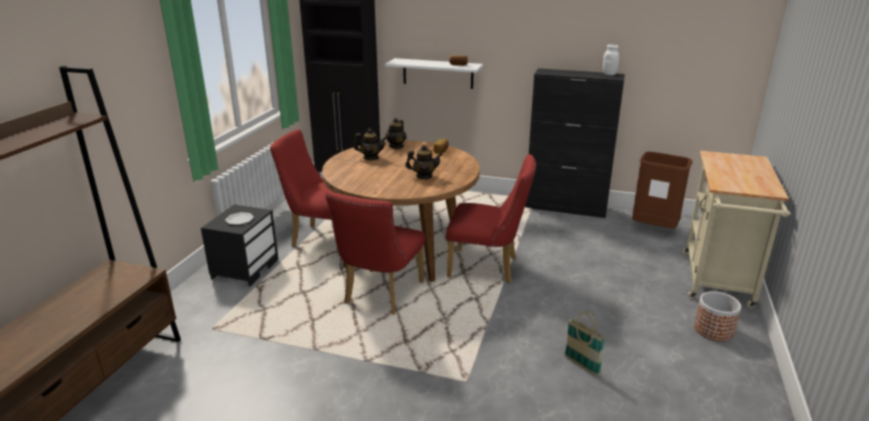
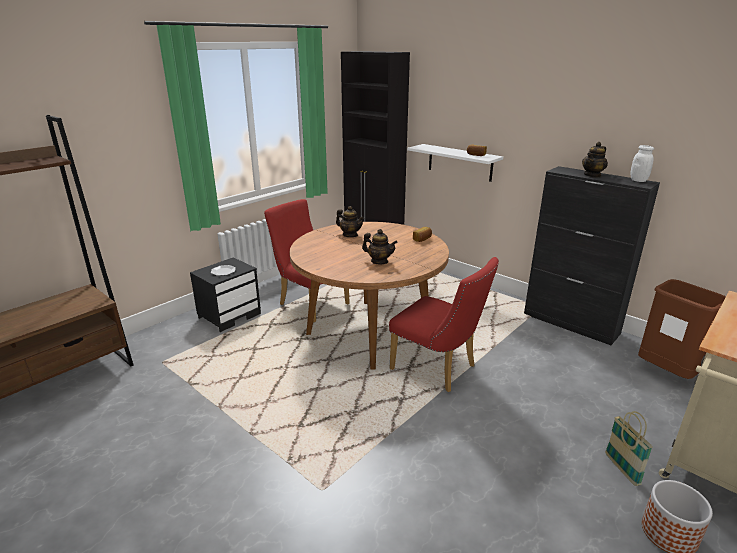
camera: 25 degrees right, 0 degrees up
(380, 295) = (315, 370): red chair -> none
(396, 146) = (385, 228): teapot -> teapot (592, 175)
(581, 366) = (459, 519): basket -> basket (621, 469)

